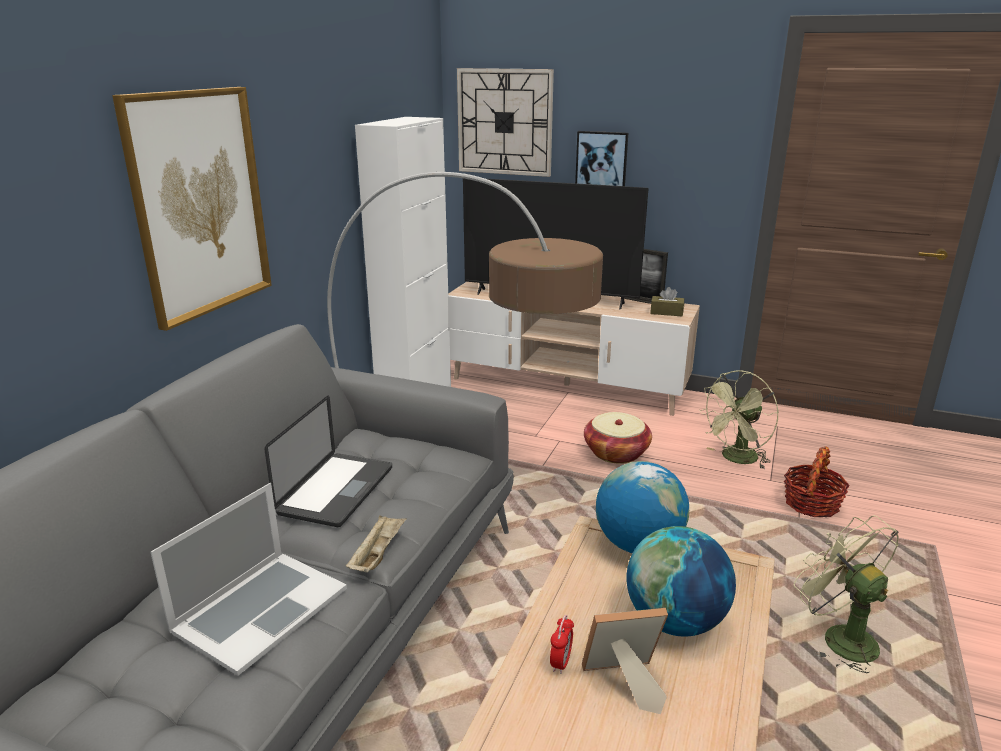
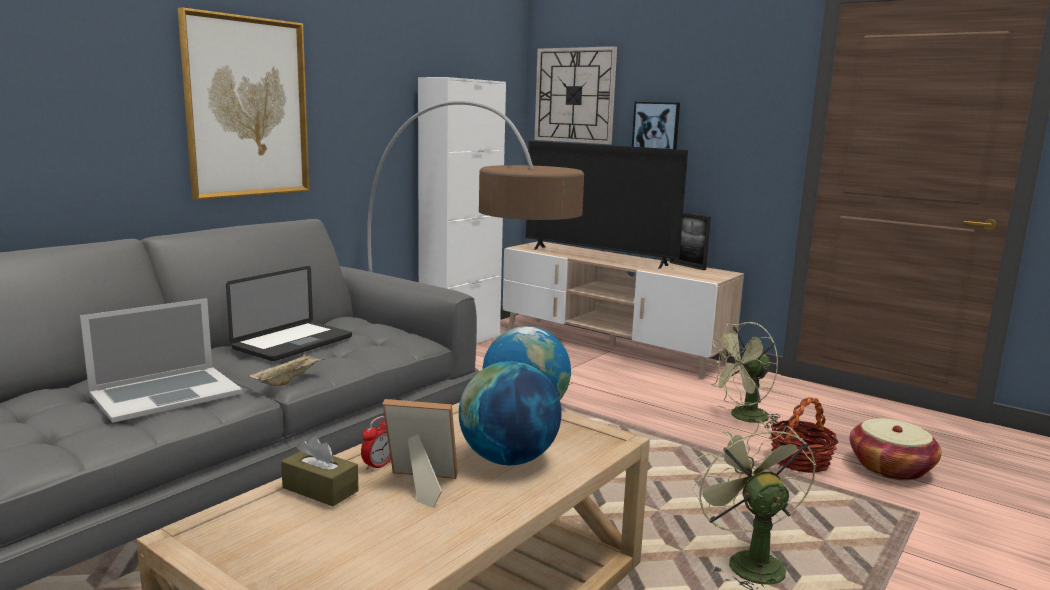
camera: 15 degrees right, 10 degrees down
(616, 452) = (622, 397): basket -> basket (890, 468)
(666, 312) = (703, 274): brown tissue box -> brown tissue box (320, 489)

